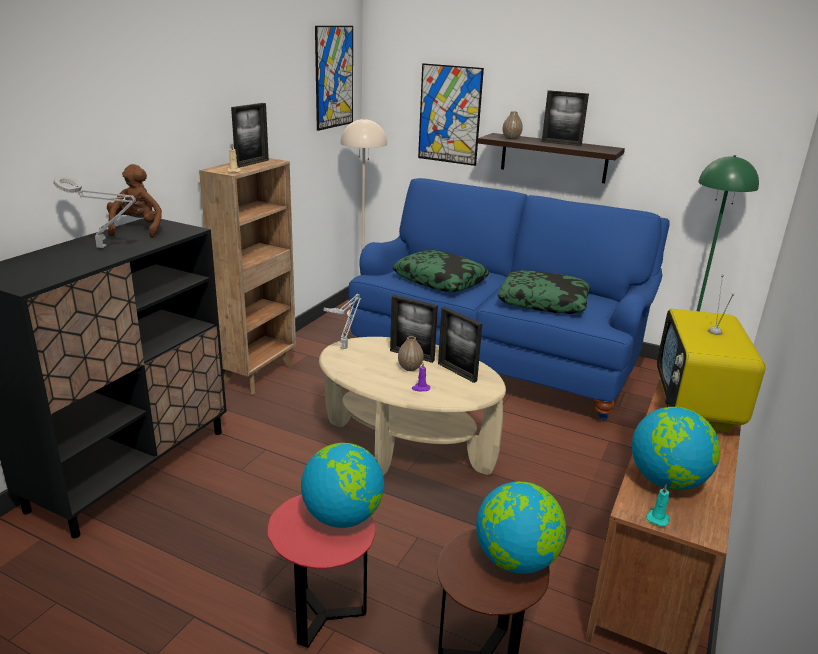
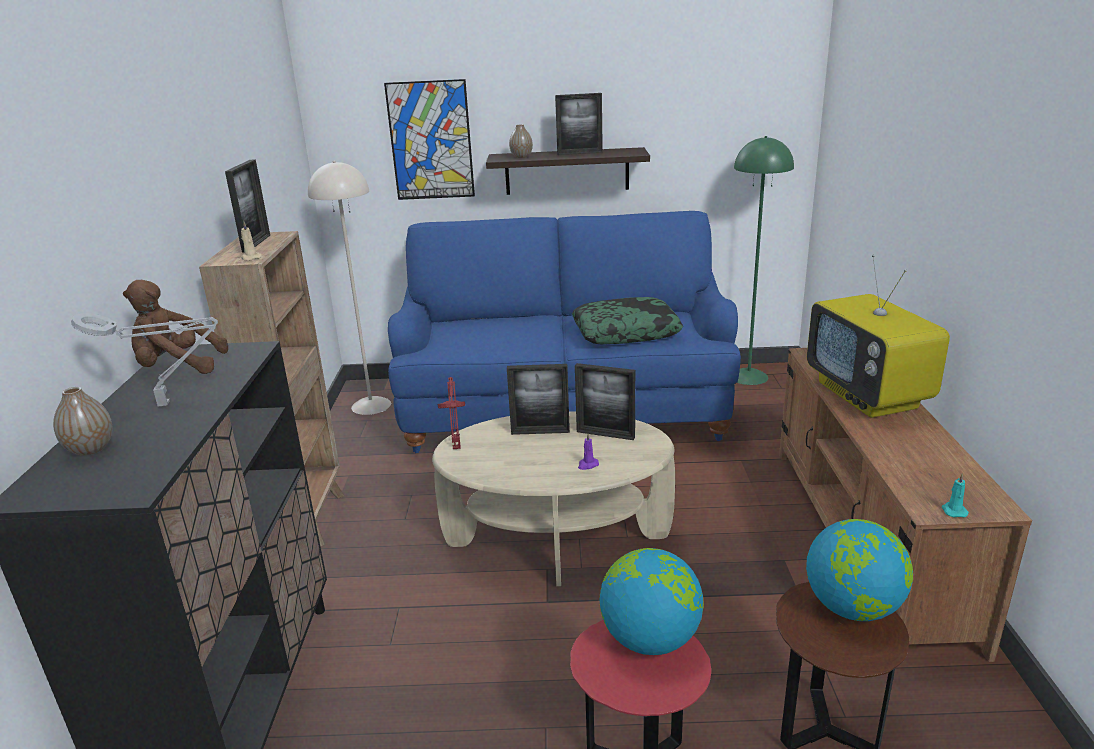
camera: 25 degrees left, 0 degrees up
(137, 229) = (177, 367): brown plush toy -> brown plush toy turned 60 degrees counterclockwise
(334, 77) = (281, 115): picture -> none
(344, 347) = (456, 447): grey table lamp -> red table lamp
(410, 368) = (553, 446): vase -> vase (90, 449)
(440, 280) = (497, 338): pillow -> none
(667, 481) = (922, 473): globe -> none

